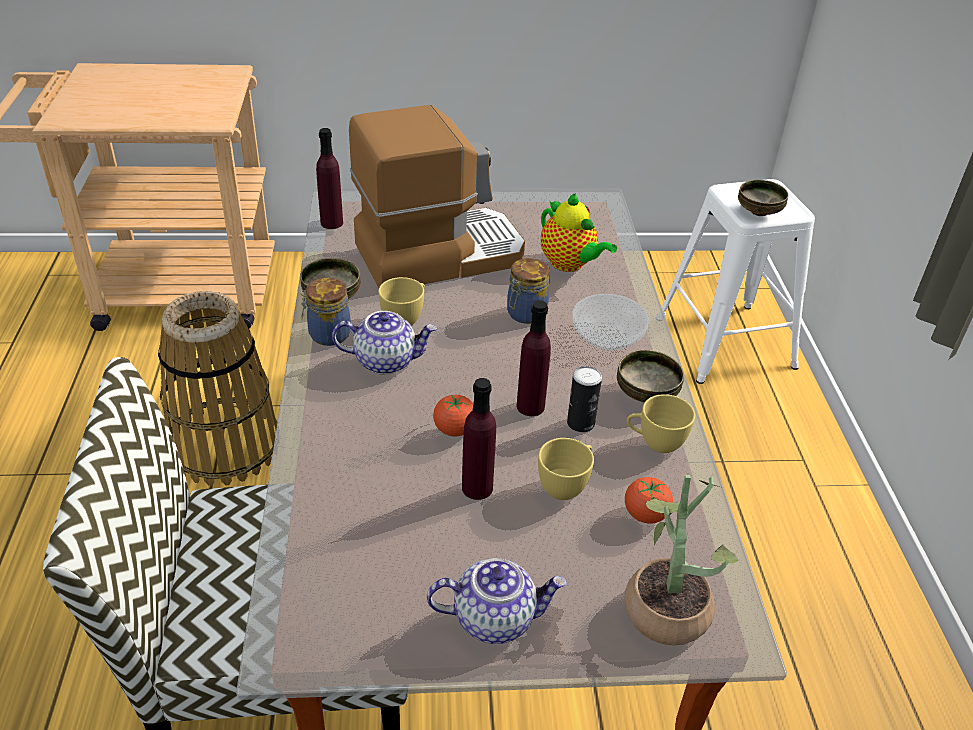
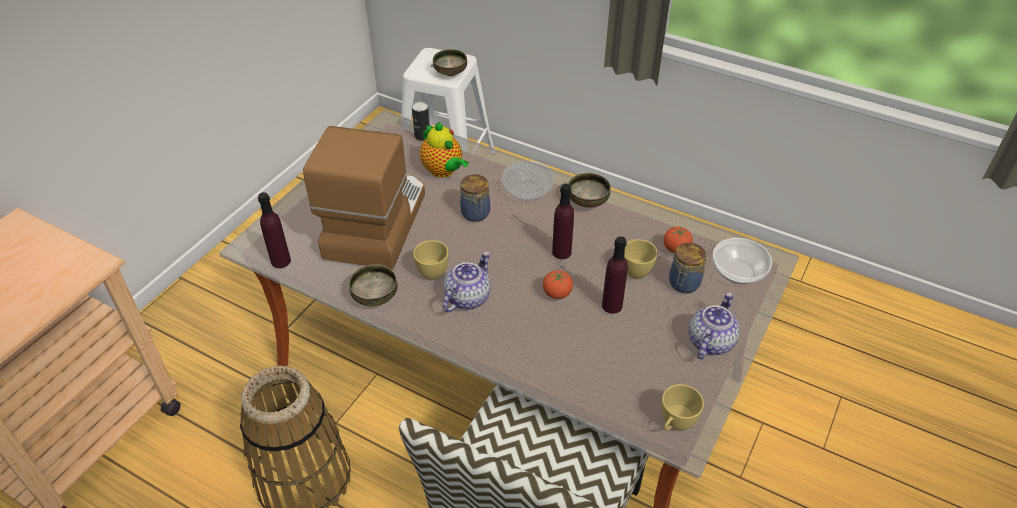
camera: 55 degrees left, 5 degrees up
(327, 334) = (415, 315): jar -> jar (683, 284)
(569, 264) = (444, 171): teapot -> teapot turned 60 degrees clockwise
(580, 423) = (591, 239): can -> can (422, 136)
(655, 442) = (627, 218): yellow cup -> yellow cup (675, 424)
(666, 602) = (737, 272): potted plant -> bowl

